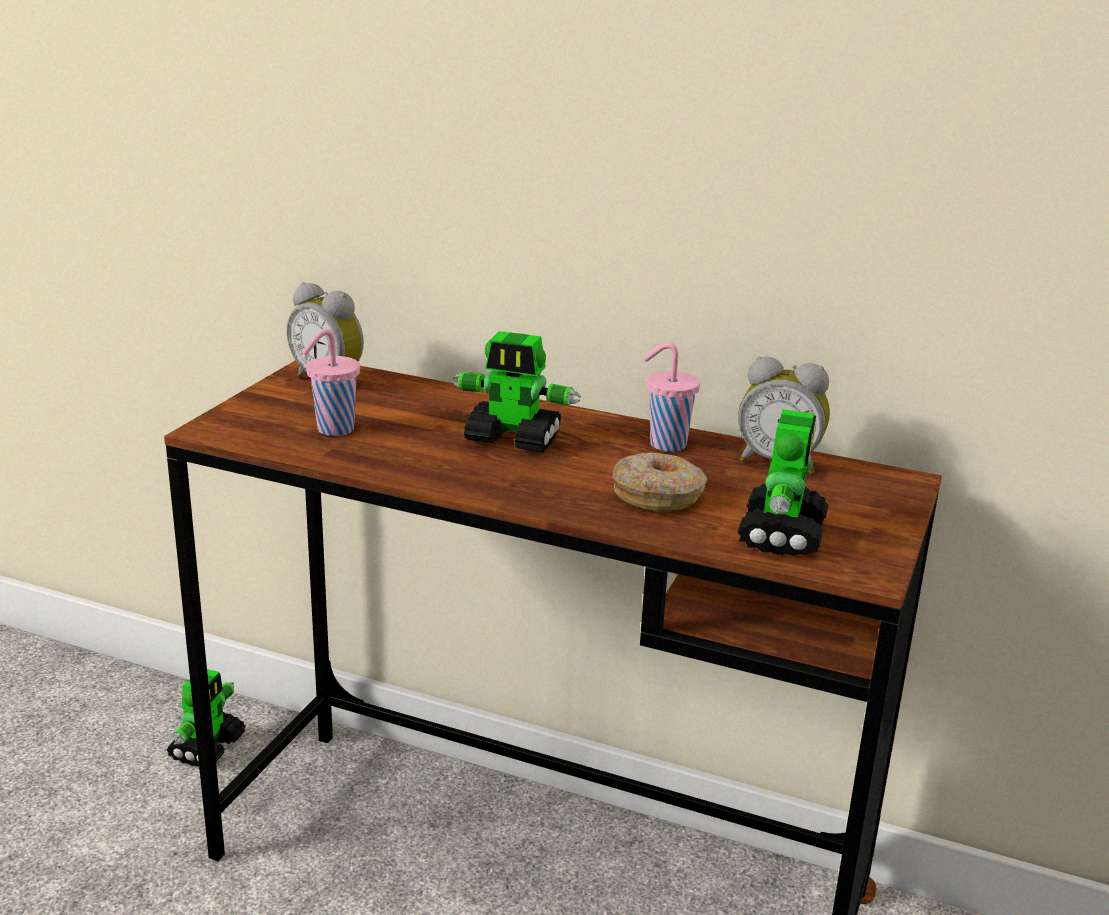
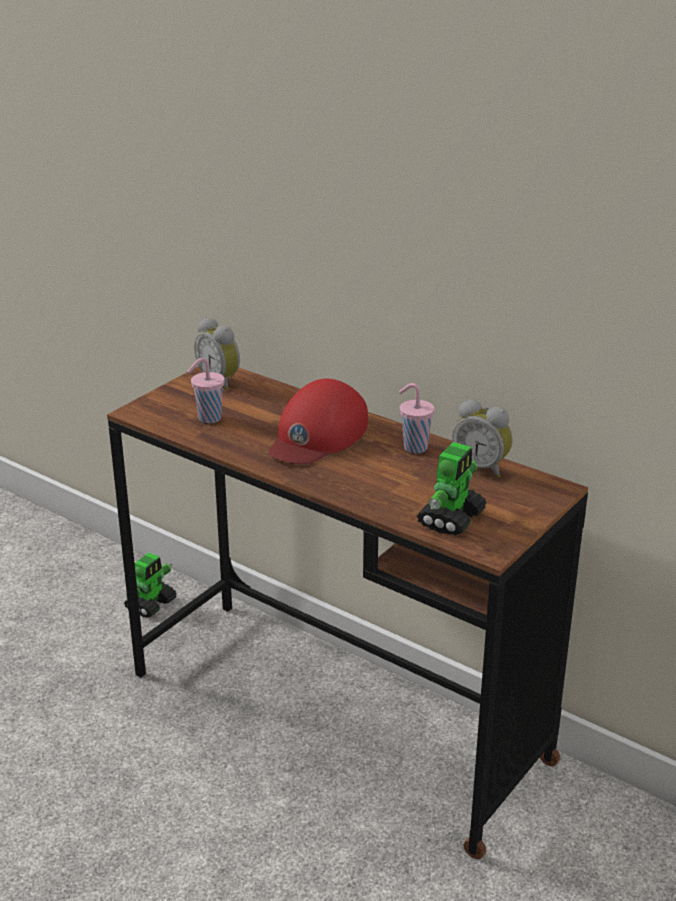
camera: 15 degrees right, 5 degrees up
(514, 439) = (317, 435): toy robot -> red cap
(658, 495) = (388, 484): donut -> none

